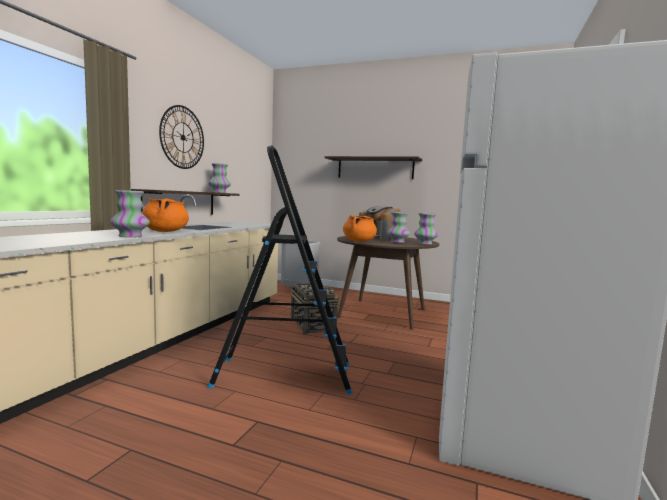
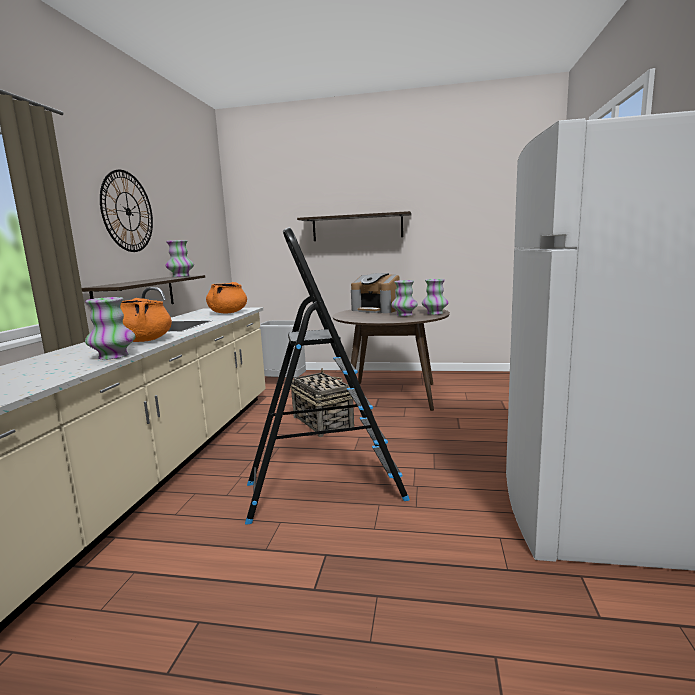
camera: 10 degrees left, 5 degrees up
(359, 241) = (362, 319): orange cooking pot -> orange cooking pot (228, 313)

